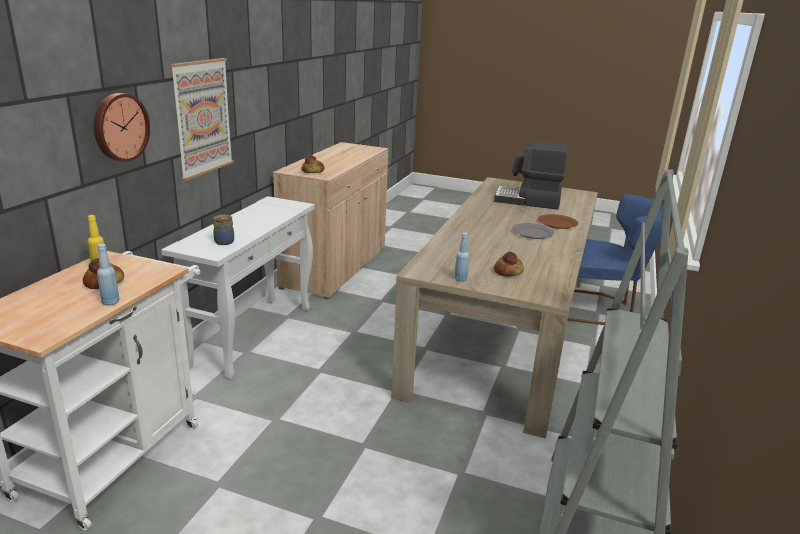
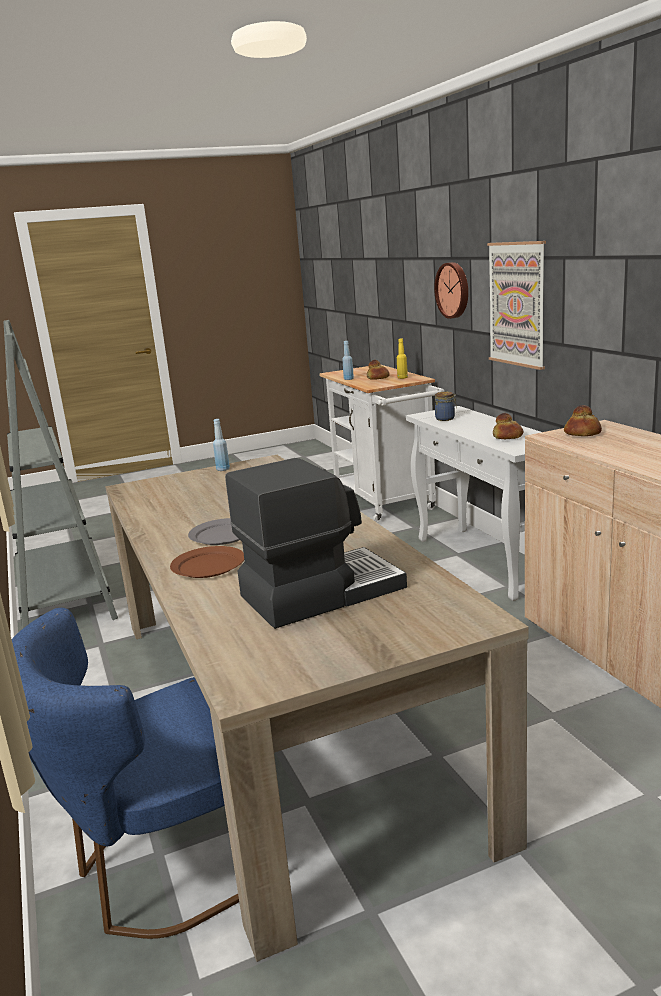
camera: 140 degrees right, 5 degrees down
(508, 272) = (190, 488): bread -> bread (507, 437)

